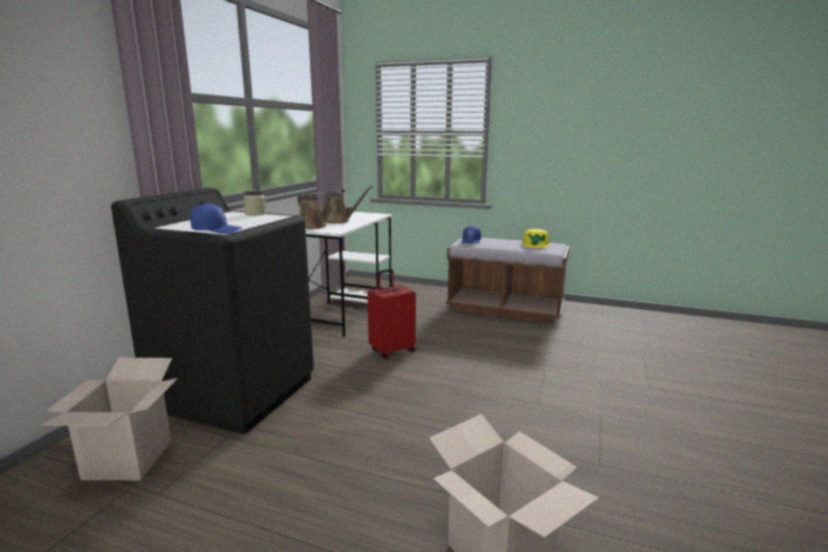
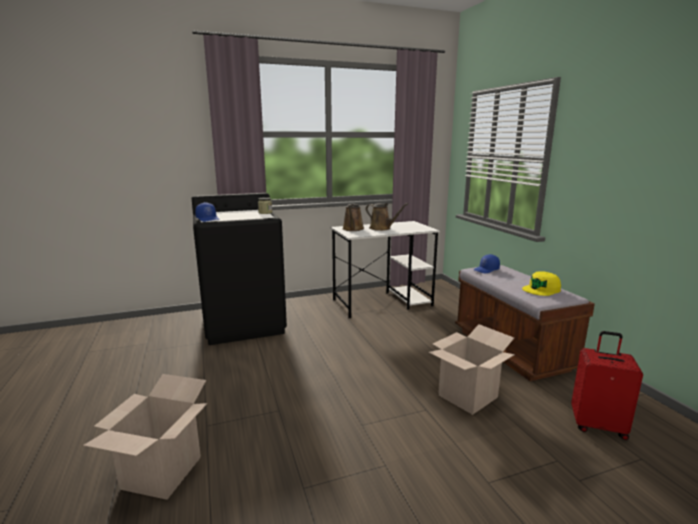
camera: 50 degrees right, 0 degrees up
(128, 460) = (164, 332): cardboard box -> cardboard box (467, 396)
(392, 350) = (355, 339): red suitcase -> red suitcase (597, 425)

